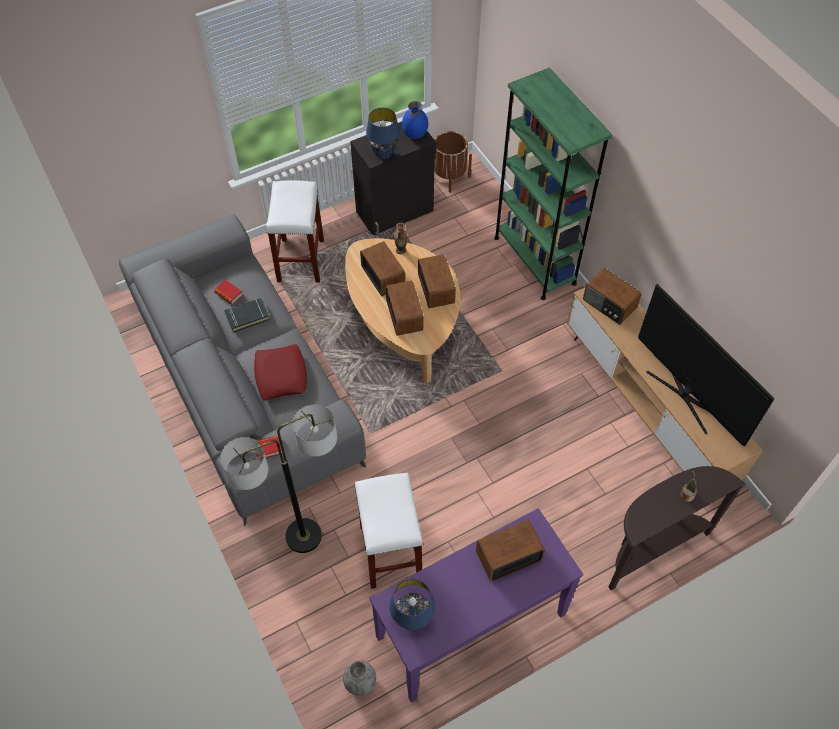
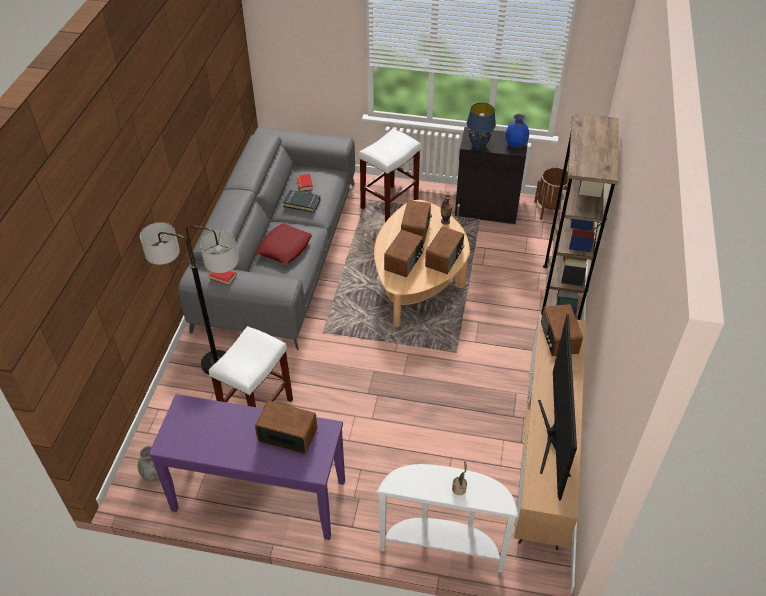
camera: 40 degrees right, 10 degrees down
(412, 619) = (184, 425): blue table lamp -> none
(534, 260) = (560, 297): green bookcase -> brown bookcase
(651, 548) = (442, 546): brown console table -> white console table

